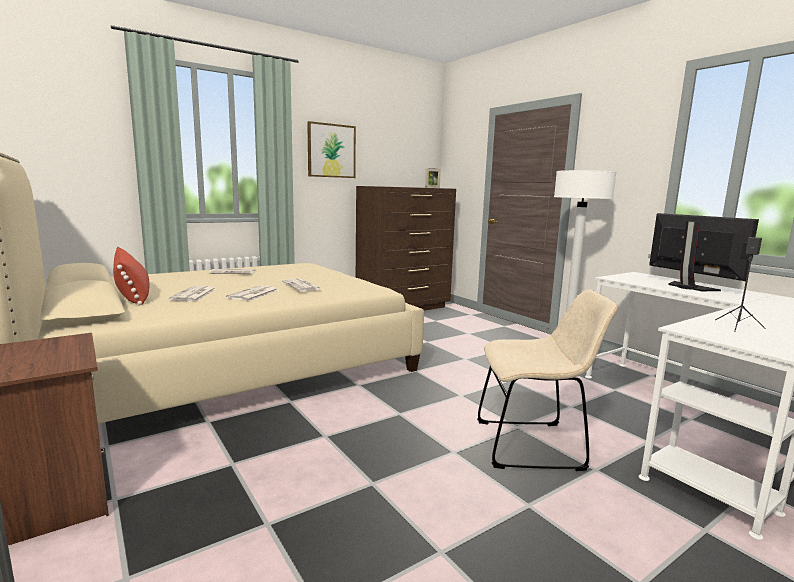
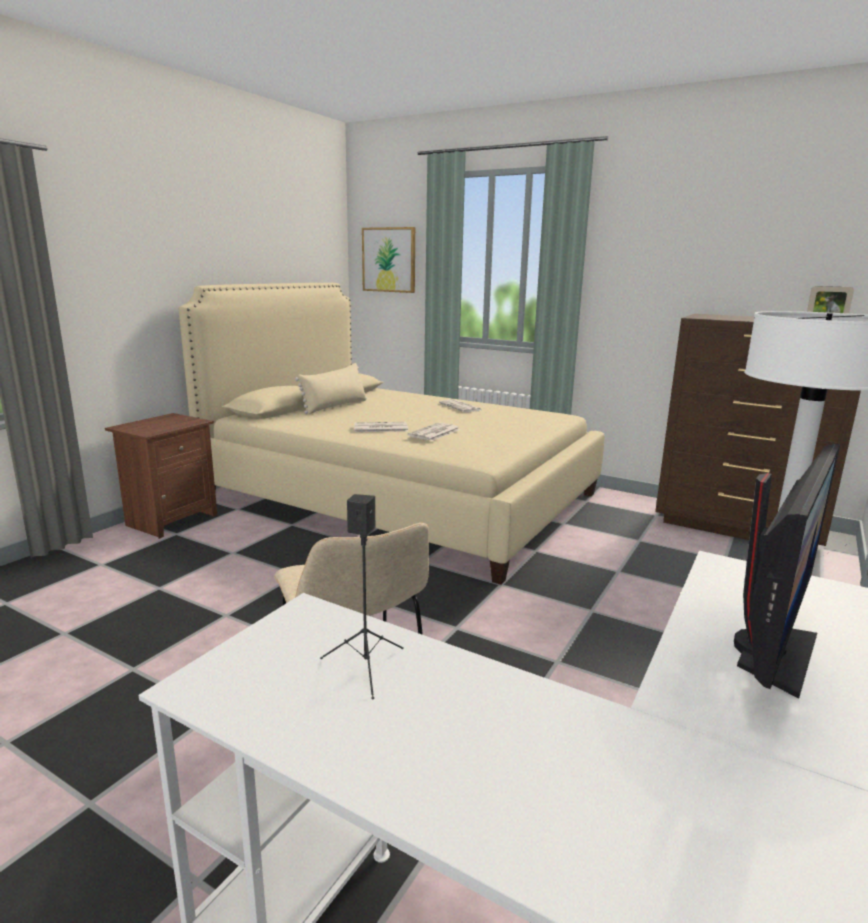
camera: 65 degrees right, 5 degrees up
(133, 295) = (335, 406): red pillow -> beige pillow
(194, 295) = (354, 416): newspaper -> none
(331, 151) = (658, 260): picture -> picture (389, 260)

